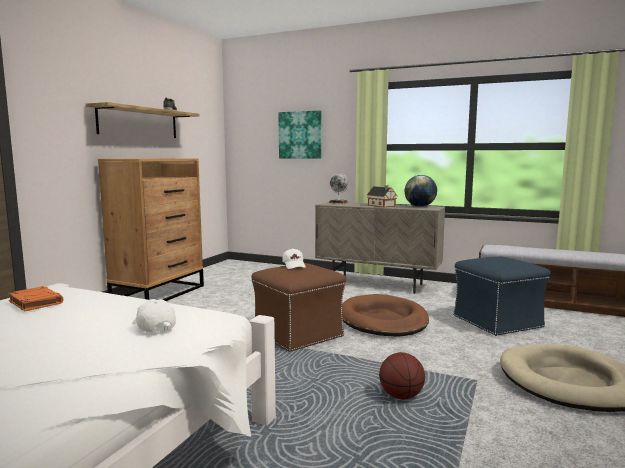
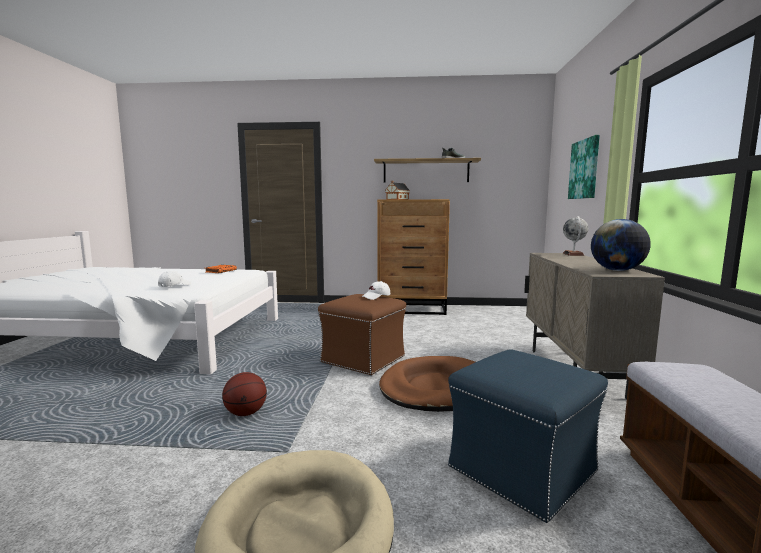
camera: 70 degrees right, 0 degrees up
(382, 206) = (579, 262): toy house -> toy house (396, 199)

